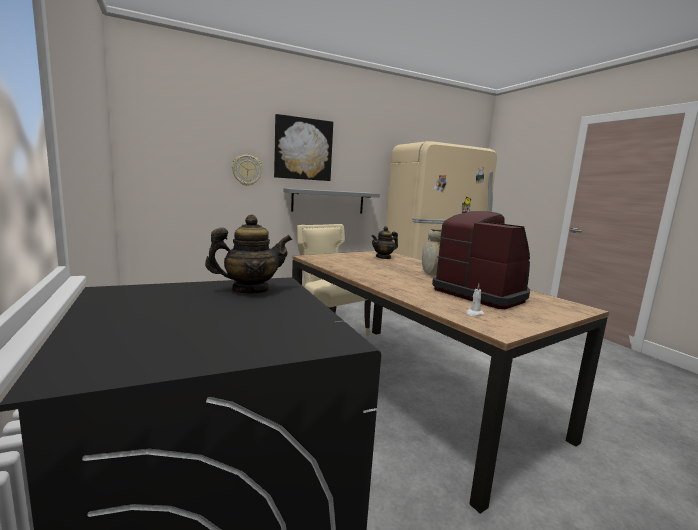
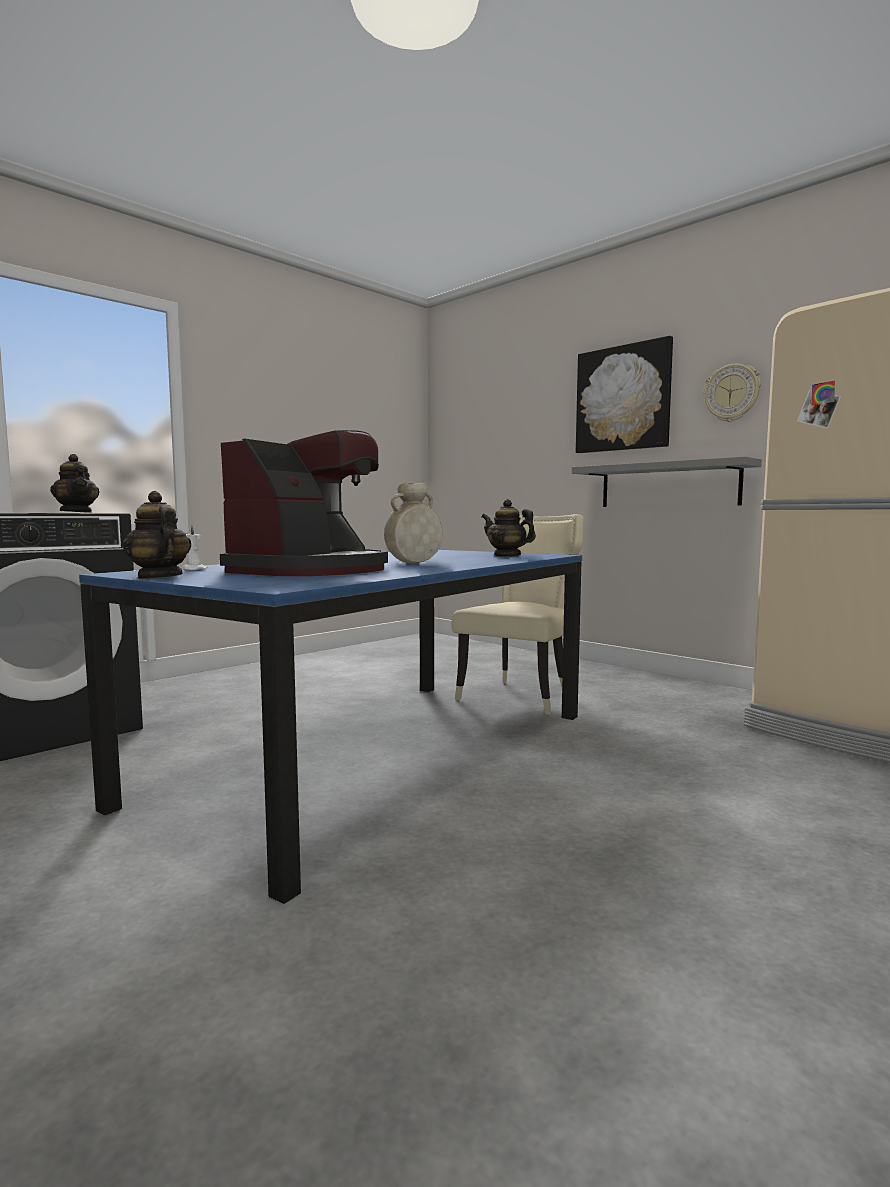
camera: 70 degrees right, 5 degrees down
(247, 170) = (544, 448): wall clock -> wall clock (732, 393)
(410, 388) = (381, 756): brown dining table -> blue dining table
(531, 324) = (159, 577): none -> teapot

